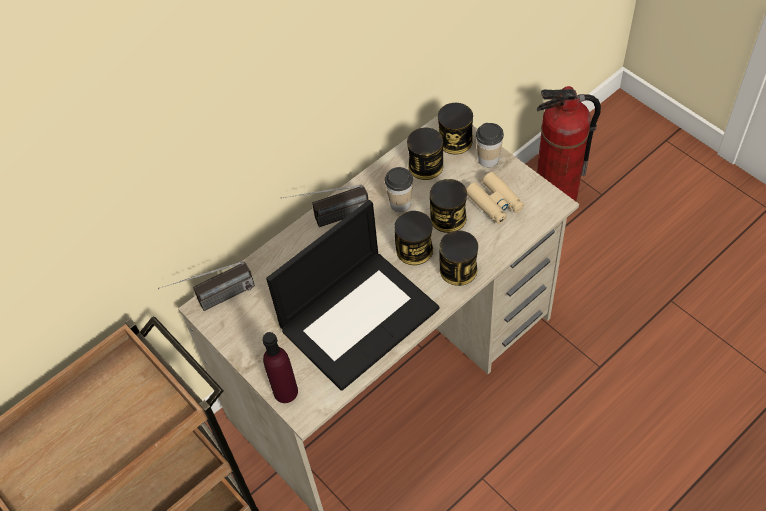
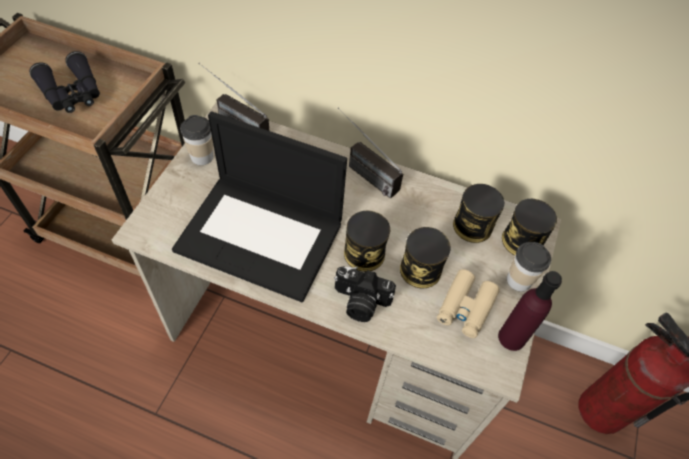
camera: 55 degrees right, 0 degrees up
(103, 426) = (72, 93): none -> black binoculars
(285, 391) = (157, 208): purple bottle -> purple bottle (511, 337)
(400, 203) = (413, 221): cup -> cup (202, 157)
(458, 269) = (360, 303): can -> camera

